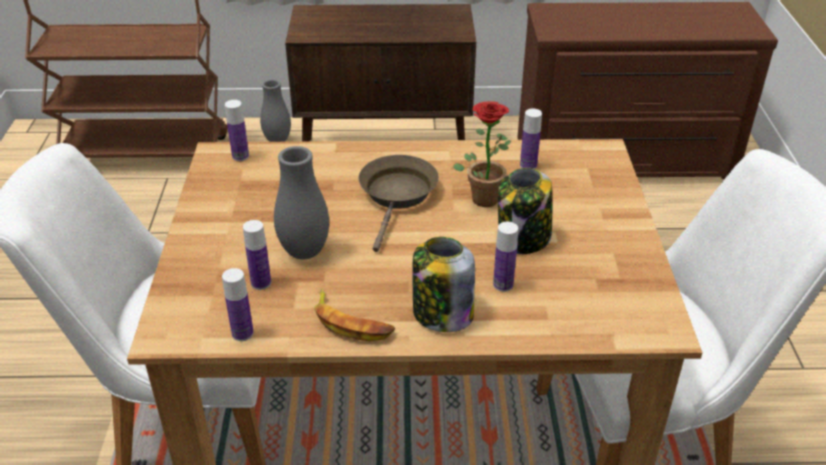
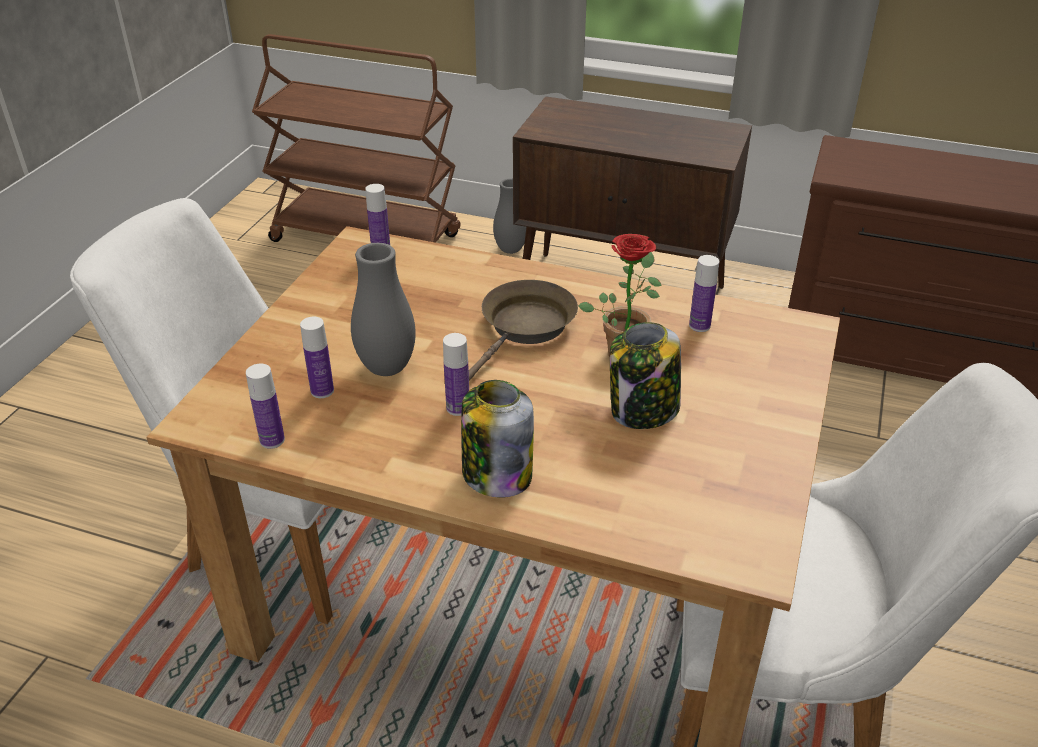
camera: 20 degrees right, 0 degrees up
(351, 322) = (391, 457): banana -> none
(503, 285) = (587, 458): bottle -> bottle (458, 408)

